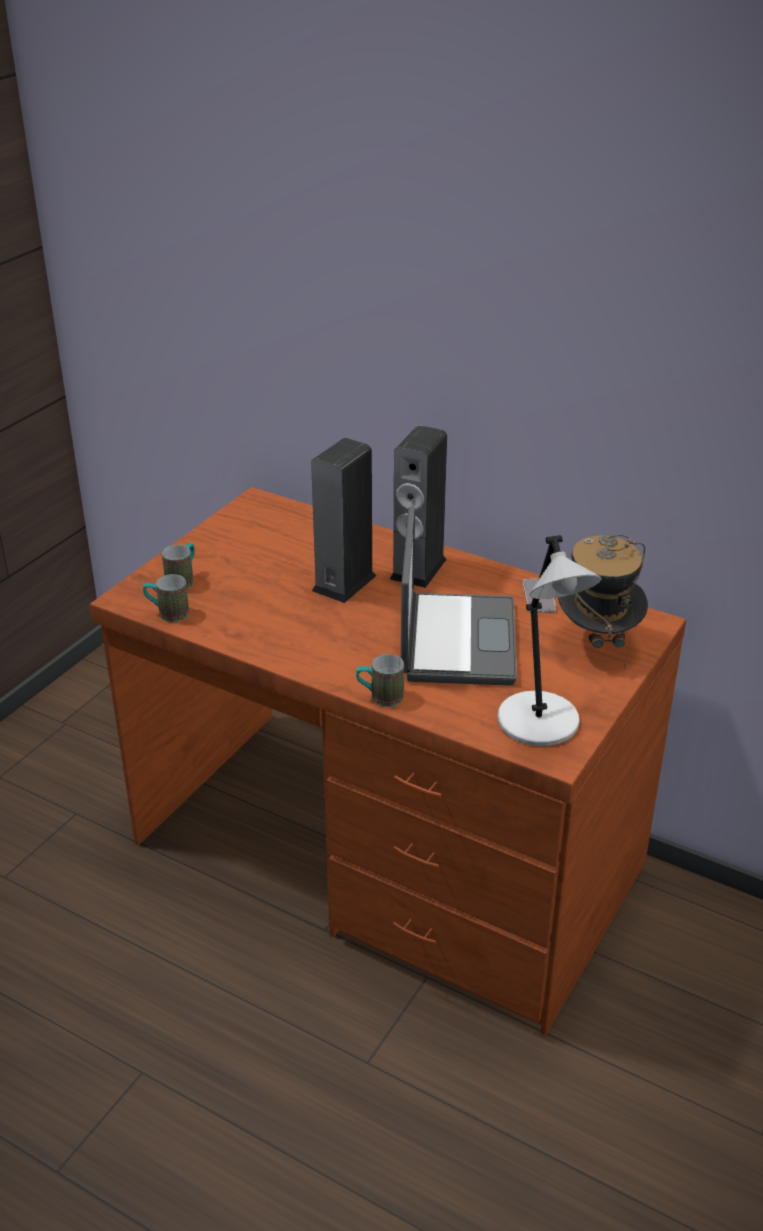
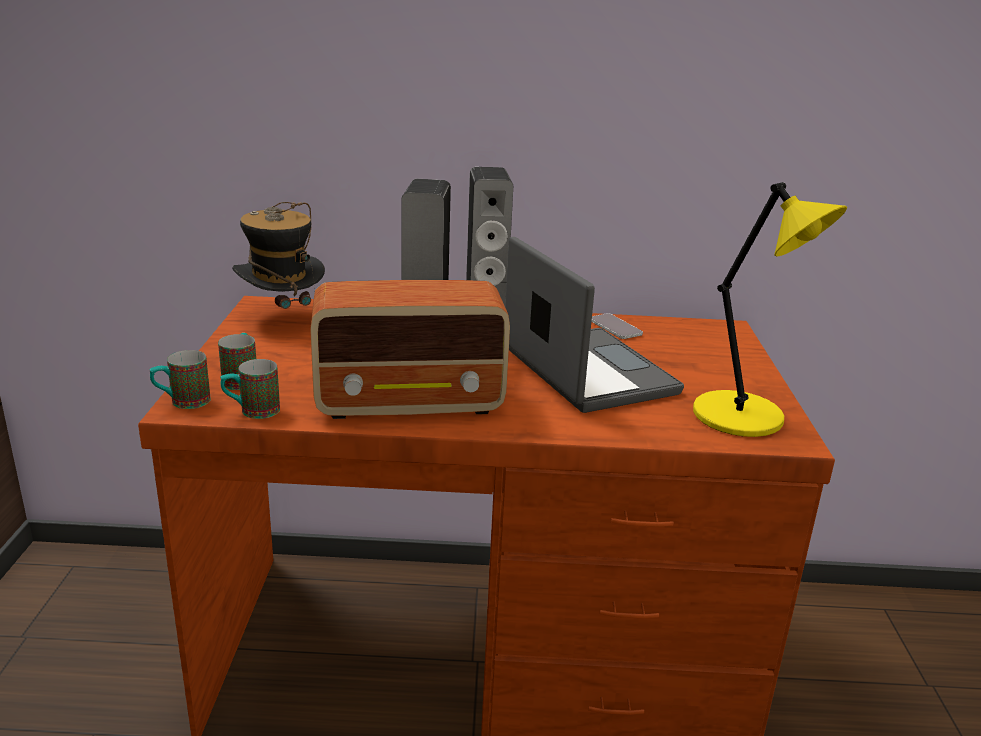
camera: 30 degrees left, 10 degrees down
(285, 635) = (411, 402): none -> radio
(380, 697) = (571, 432): mug -> mug (182, 402)
(540, 724) = (743, 417): grey table lamp -> yellow table lamp
(596, 644) = (705, 350): hat -> hat (282, 319)

